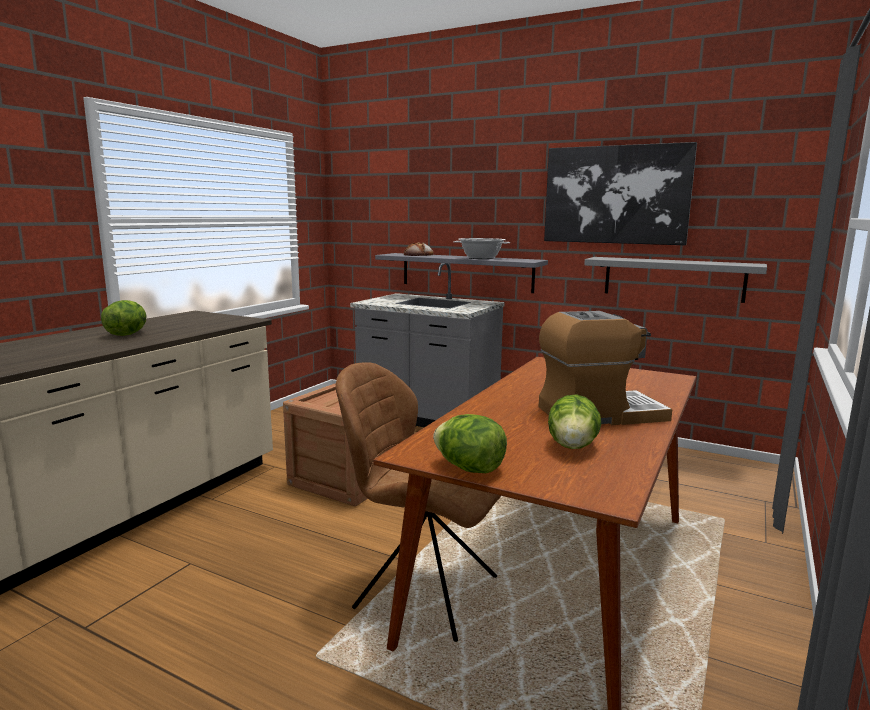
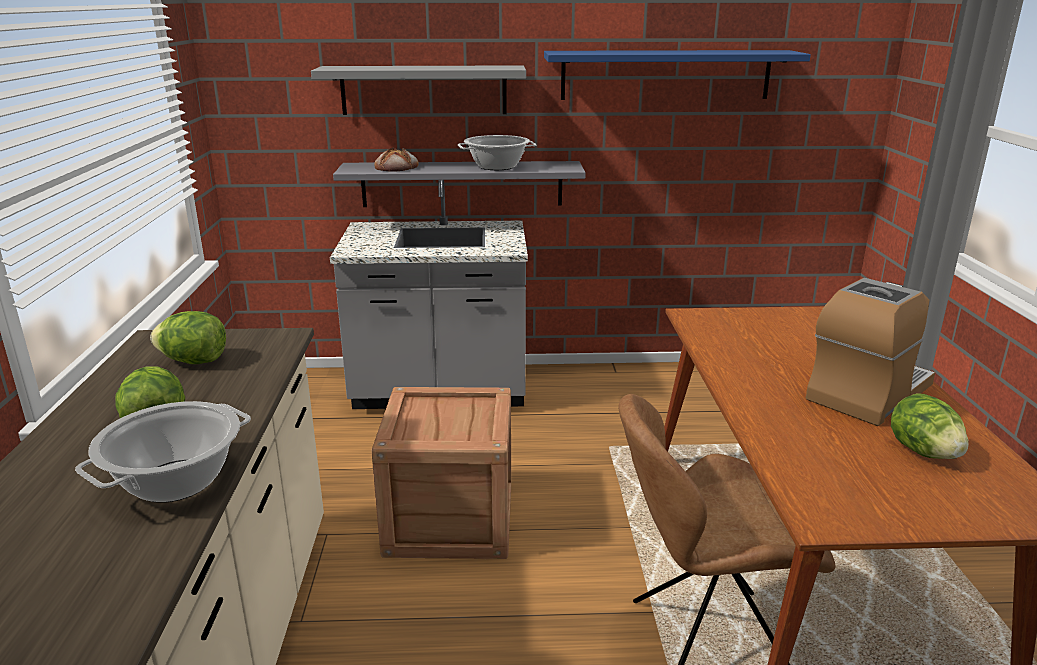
camera: 30 degrees left, 10 degrees up
(92, 349) = (175, 482): none -> cooking pot
(469, 468) = (902, 522): lettuce -> lettuce (194, 361)
(616, 195) = (665, 75): picture -> blue shelf
(673, 279) = (731, 175): grey shelf -> grey shelf (424, 90)

